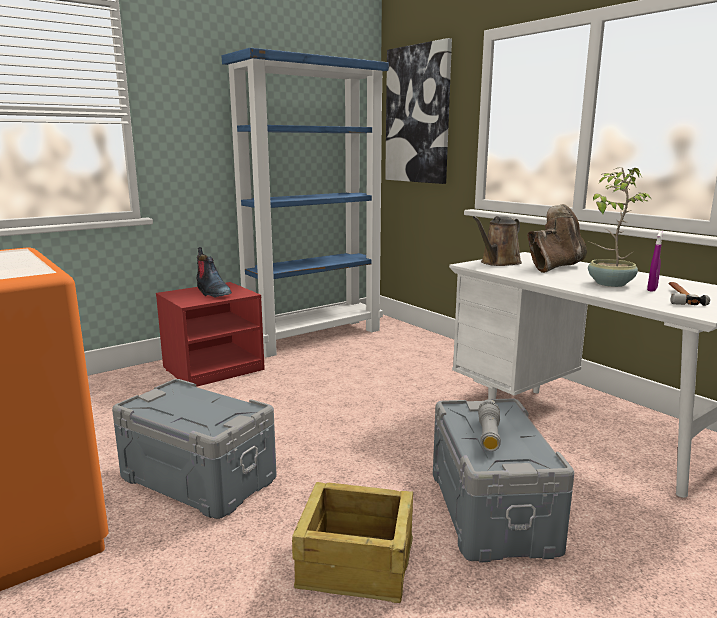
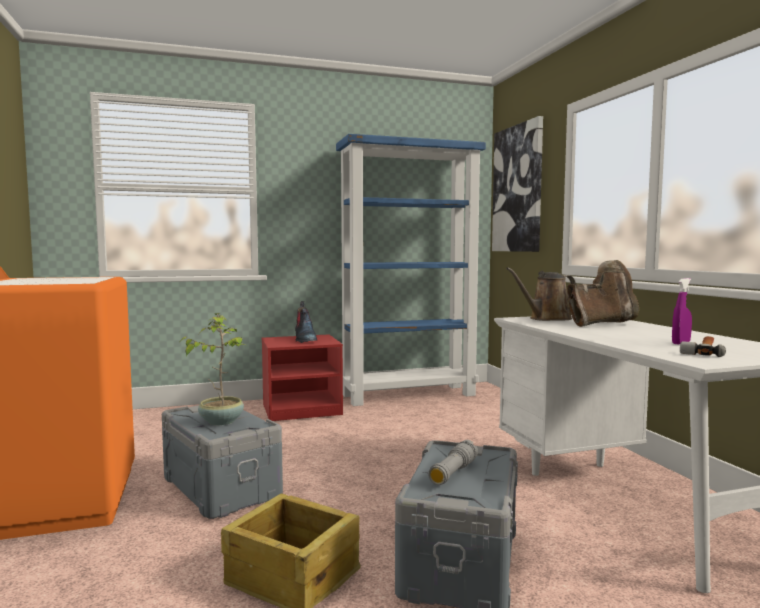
camera: 20 degrees right, 10 degrees down
(609, 283) = (638, 337): potted plant -> potted plant (221, 421)

